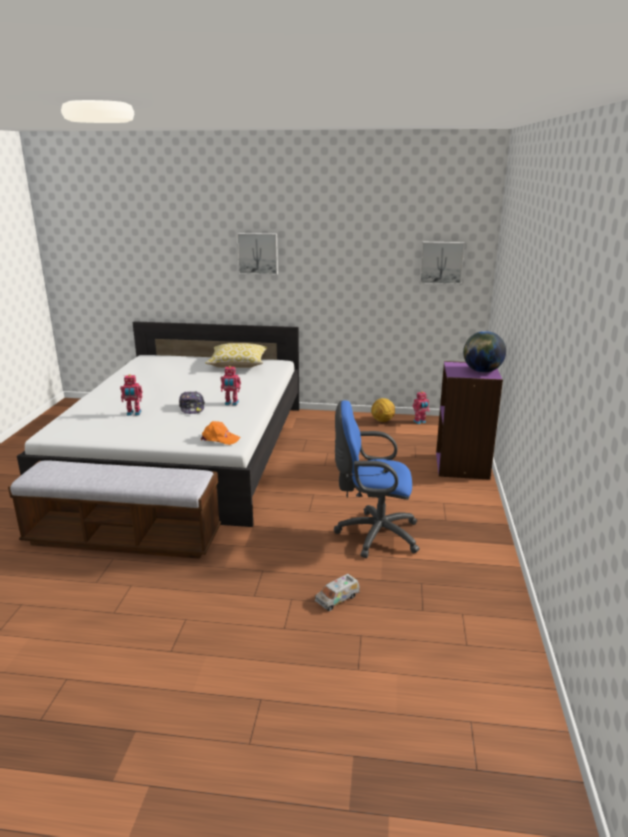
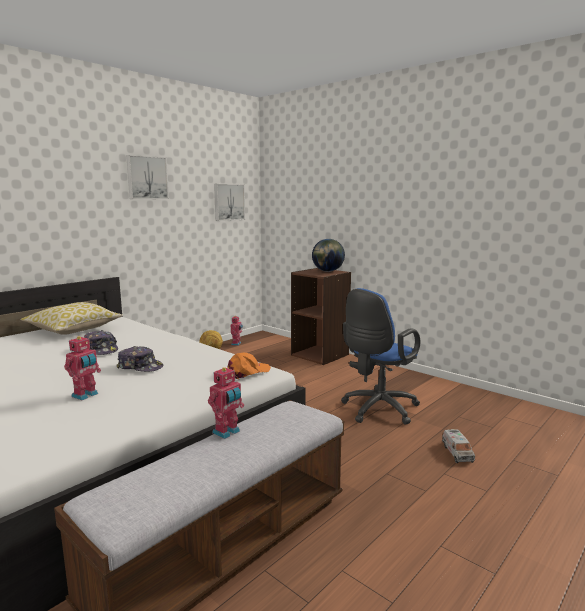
camera: 55 degrees left, 10 degrees down
(208, 386) = (101, 349): none -> cap
(231, 403) = (167, 351): toy robot -> toy robot (227, 432)
(258, 253) = (63, 197): picture -> picture (146, 178)
(462, 466) = (320, 355): purple bookcase -> brown bookcase

